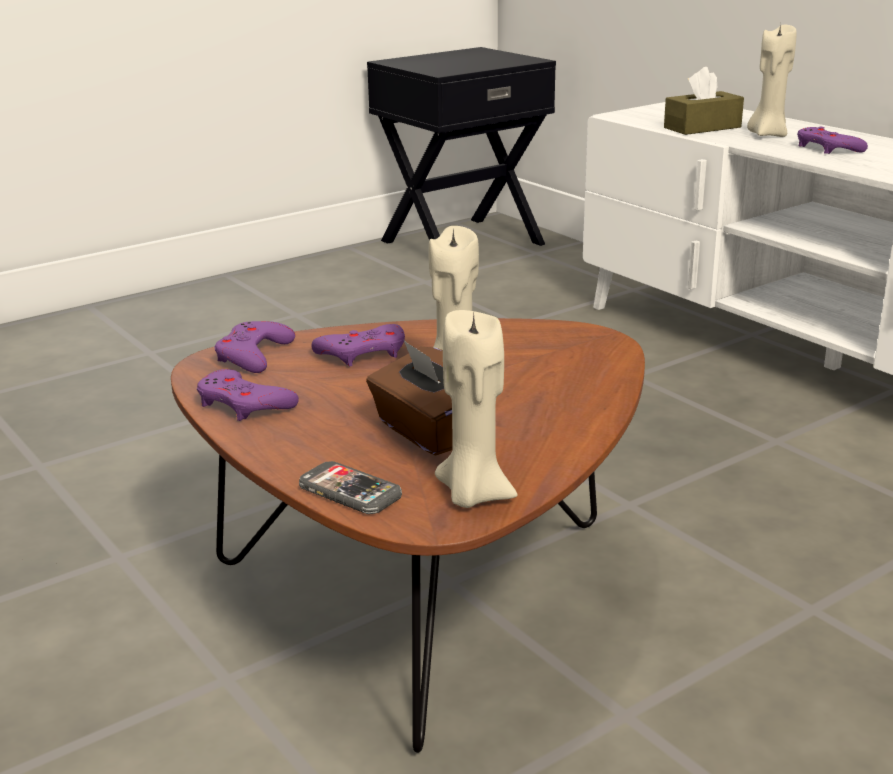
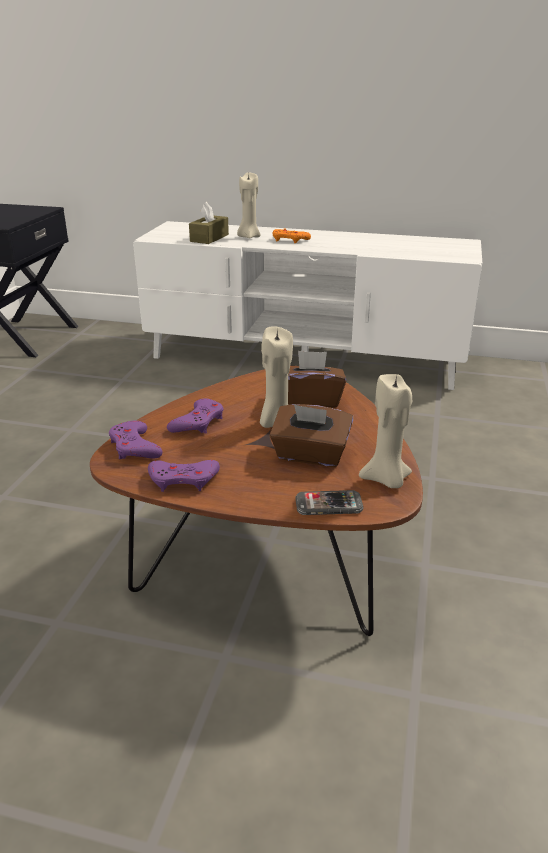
camera: 40 degrees left, 5 degrees up
(547, 373) = (310, 400): none -> brown tissue box
(827, 148) = (289, 240): purple game controller -> orange game controller

